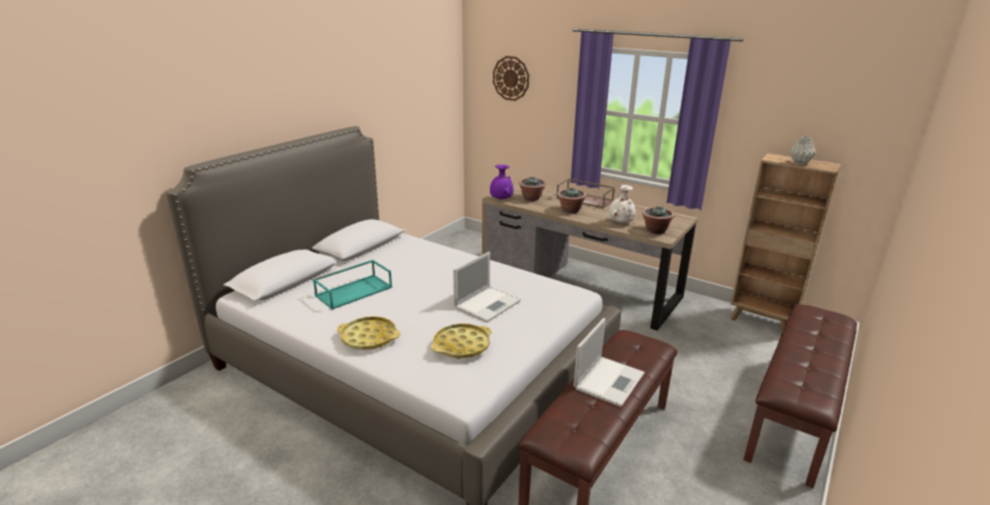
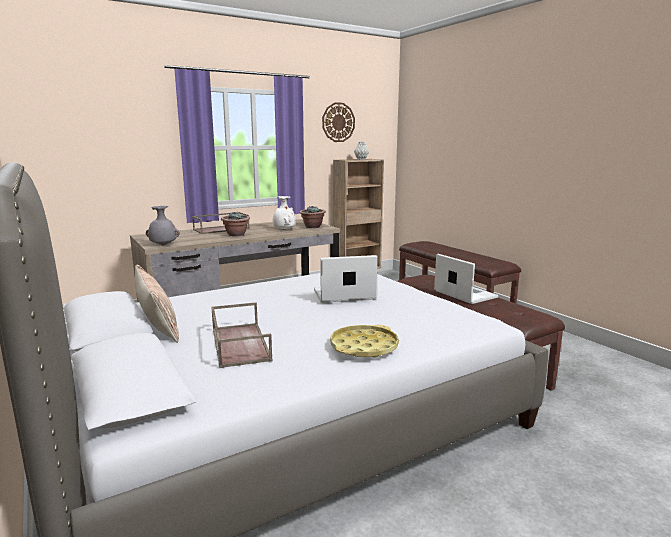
camera: 65 degrees left, 10 degrees down
(354, 291) = (239, 344): turquoise tray -> brown tray
(376, 255) = (157, 323): none -> pillow
(462, 345) = (414, 311): yellow tray -> none
(488, 304) = (342, 295): laptop -> laptop turned 75 degrees counterclockwise
(501, 199) = (163, 245): purple vase -> grey vase
(511, 78) = (81, 124): wall clock -> wall clock (338, 122)
(531, 198) = (185, 238): potted plant -> none

